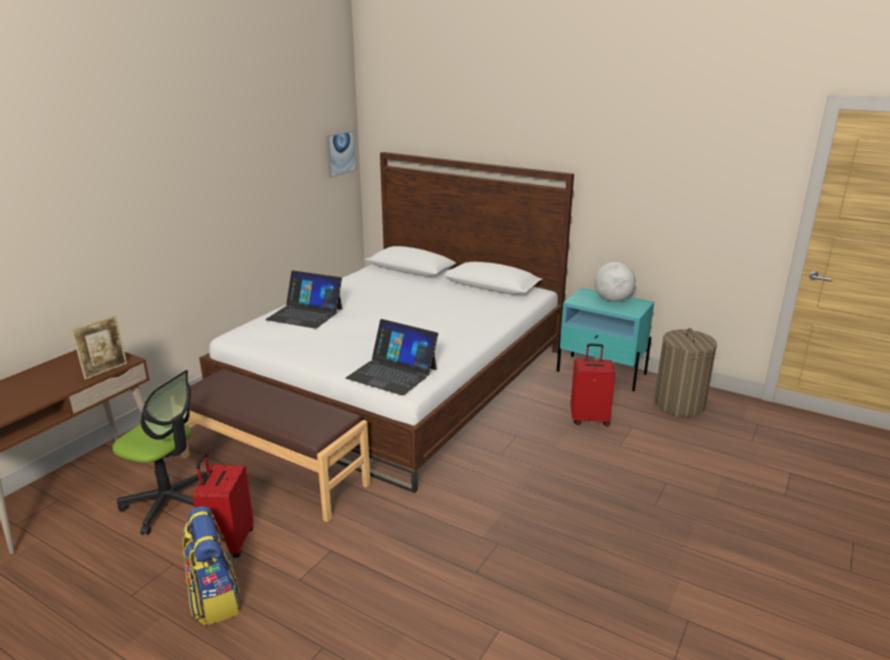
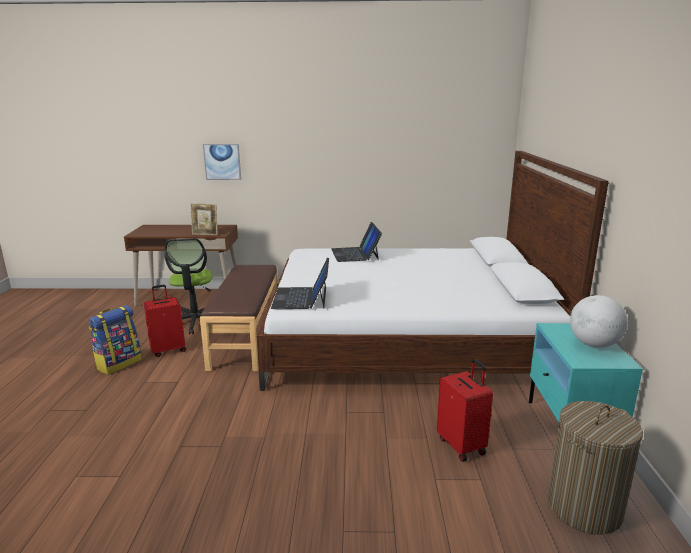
camera: 60 degrees right, 5 degrees down
(340, 153) = (487, 147): picture -> picture (222, 162)

